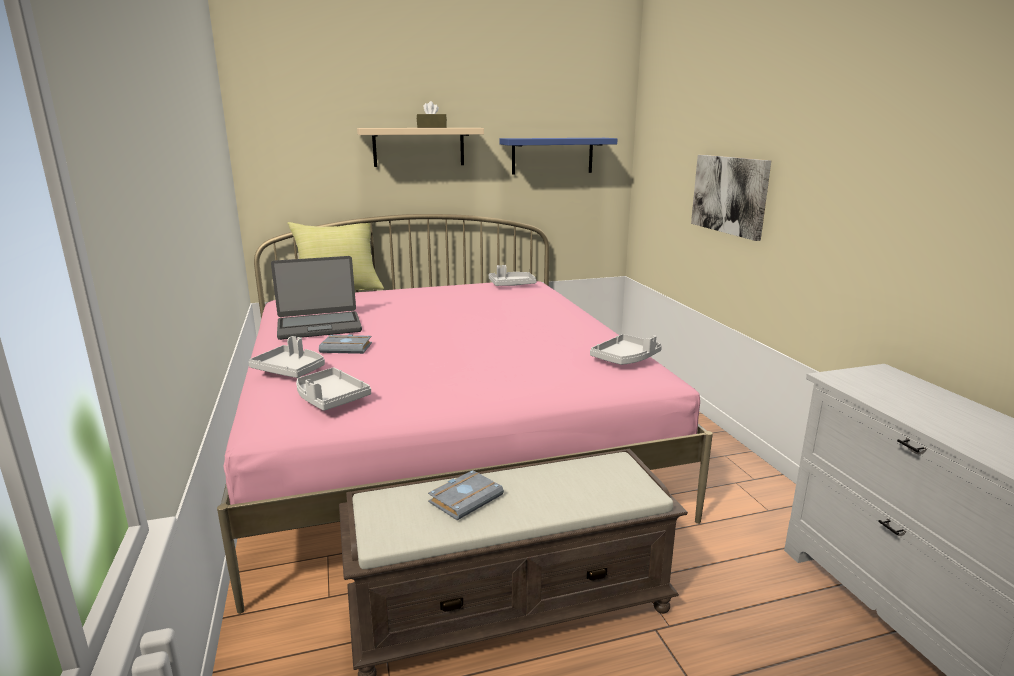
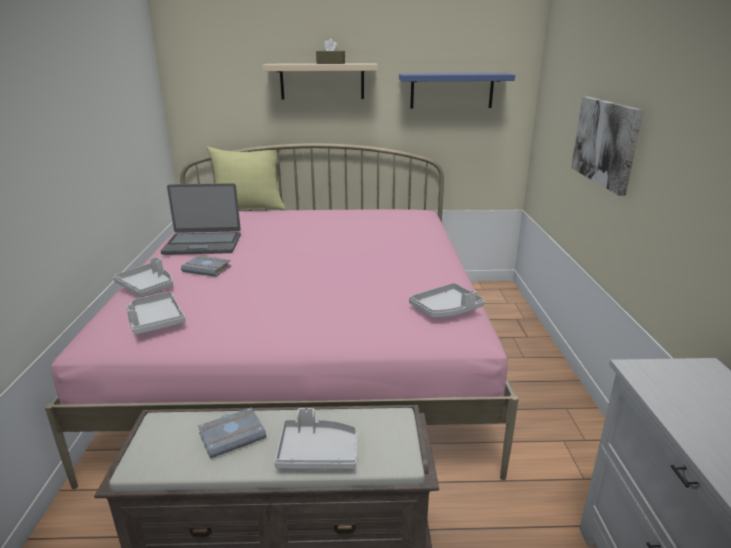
camera: 15 degrees right, 5 degrees up
(511, 285) = (397, 214): grey tray -> grey tray (317, 453)

